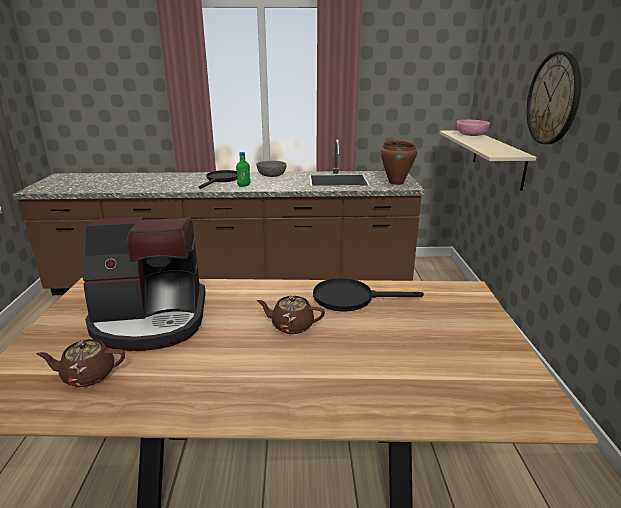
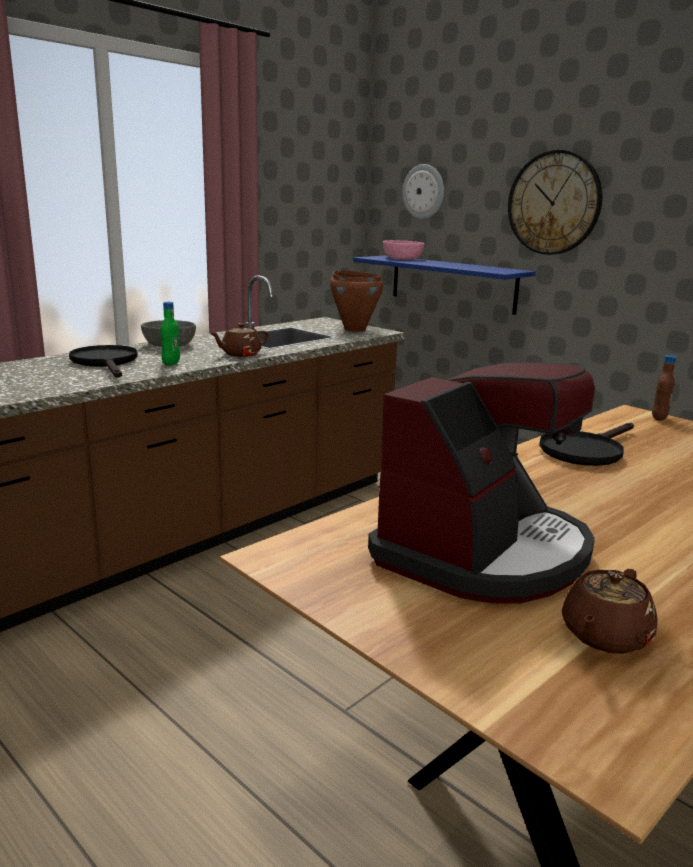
camera: 45 degrees left, 5 degrees down
(291, 326) = (614, 492): brown teapot -> brown teapot (240, 354)
(479, 299) = (659, 418): none -> brown bottle
(495, 83) = (424, 191): none -> wall clock
(498, 158) = (452, 283): beige shelf -> blue shelf

